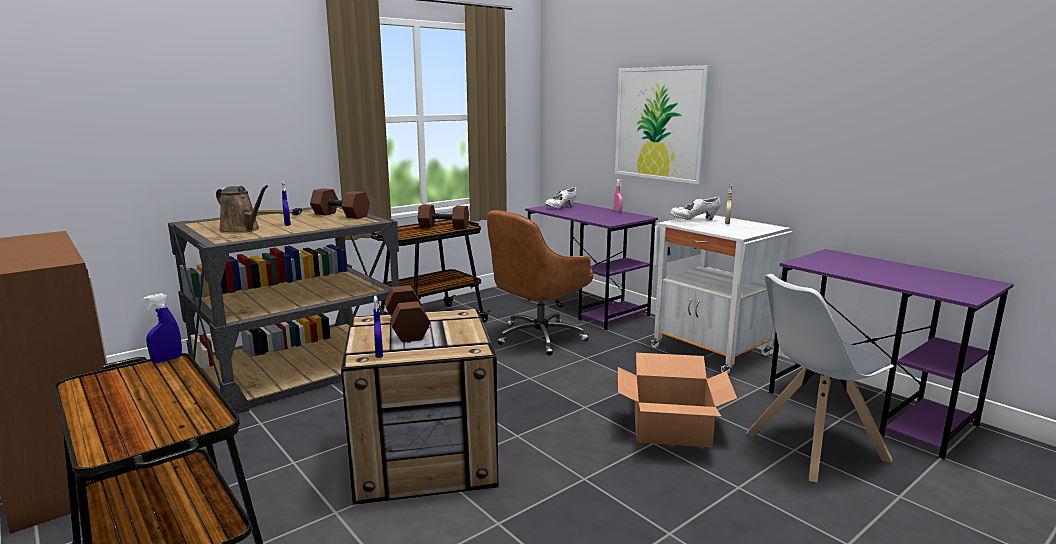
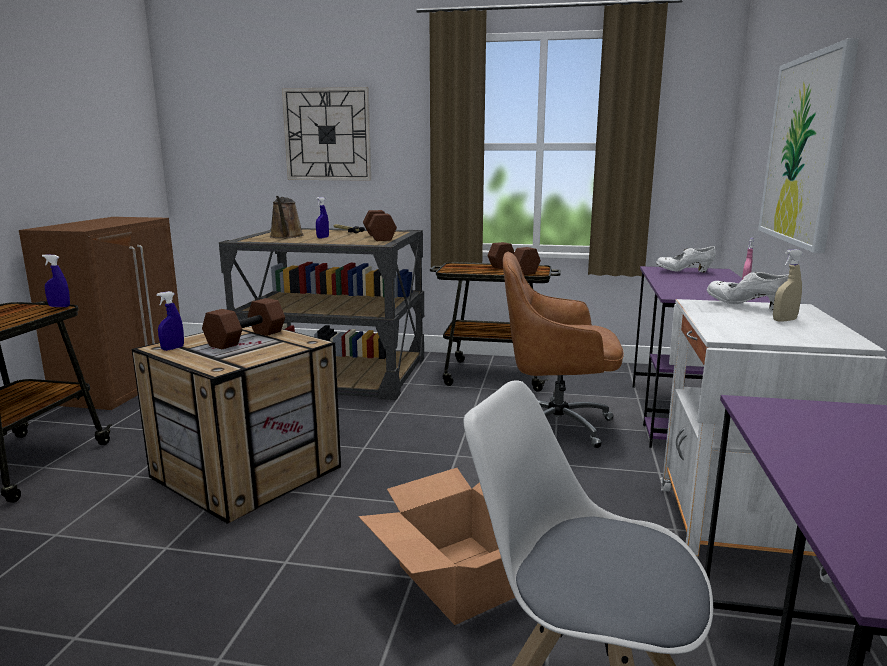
camera: 50 degrees right, 0 degrees up
(209, 110) = (327, 134): none -> wall clock

